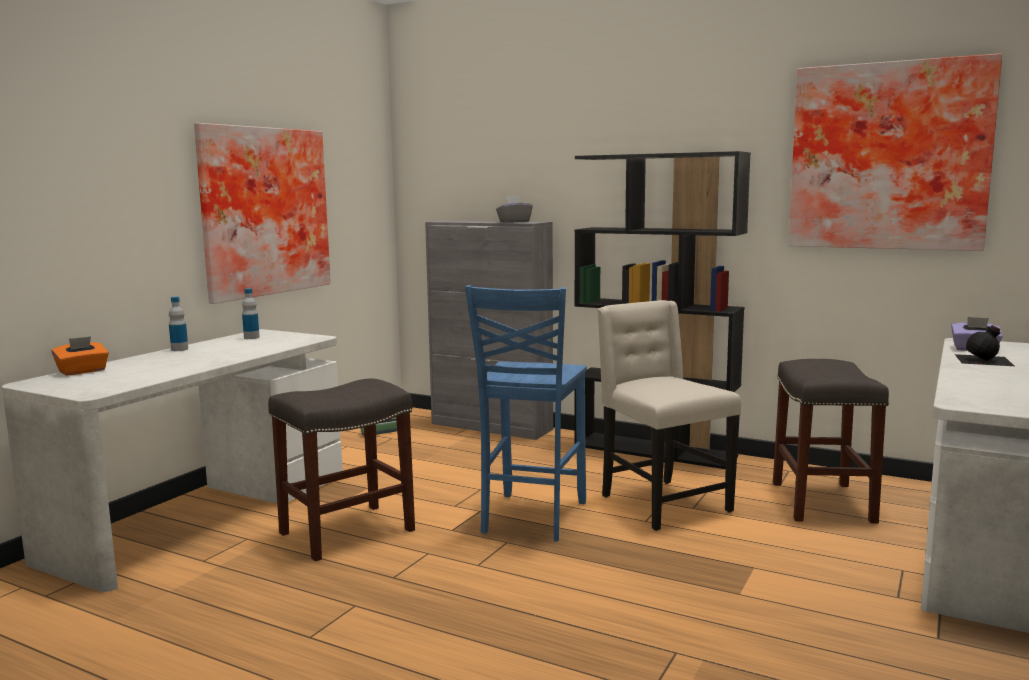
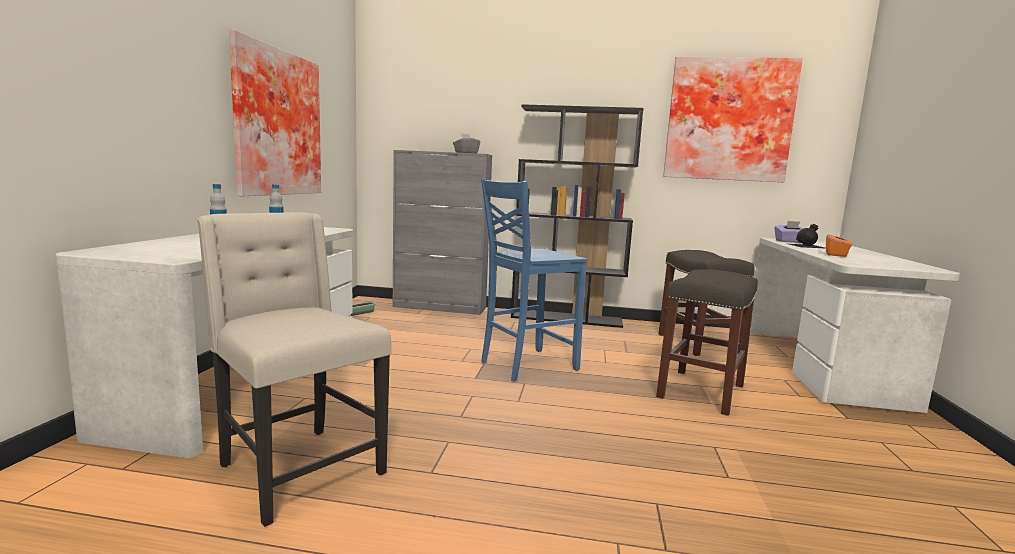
camera: 20 degrees left, 0 degrees up
(82, 371) = (139, 244): orange tissue box -> orange tissue box (836, 255)
(346, 532) = (390, 386): grey stool -> grey stool (701, 392)
(530, 518) = (526, 365): blue chair -> blue chair turned 60 degrees clockwise
(662, 503) = (604, 350): beige chair -> beige chair (298, 469)

